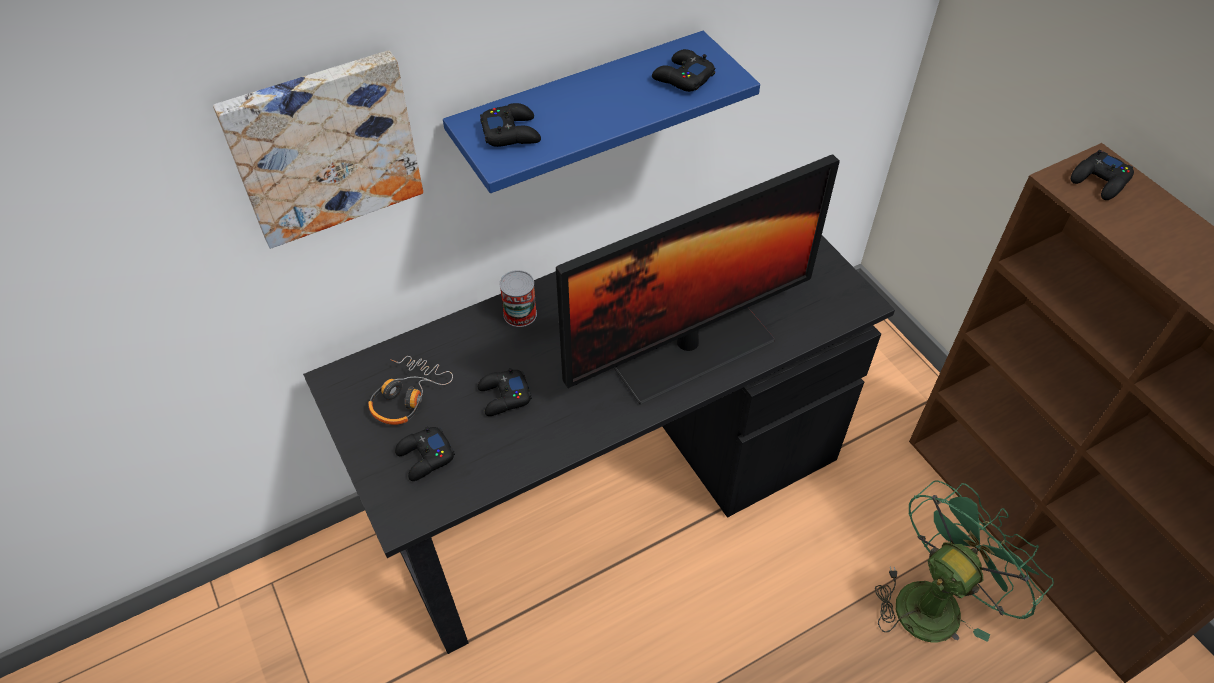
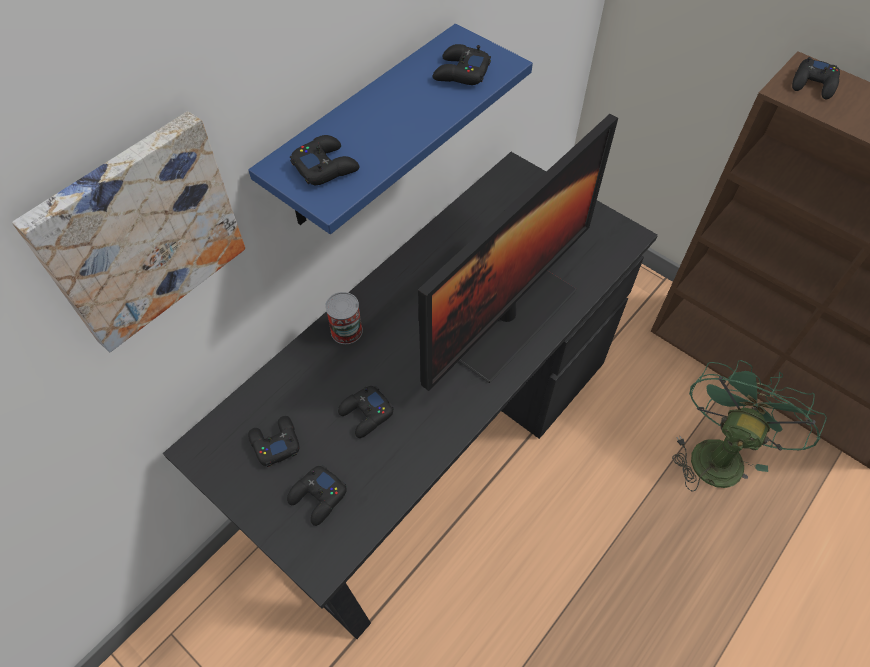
camera: 20 degrees left, 5 degrees up
(407, 396) = (275, 443): headphones -> black game controller

